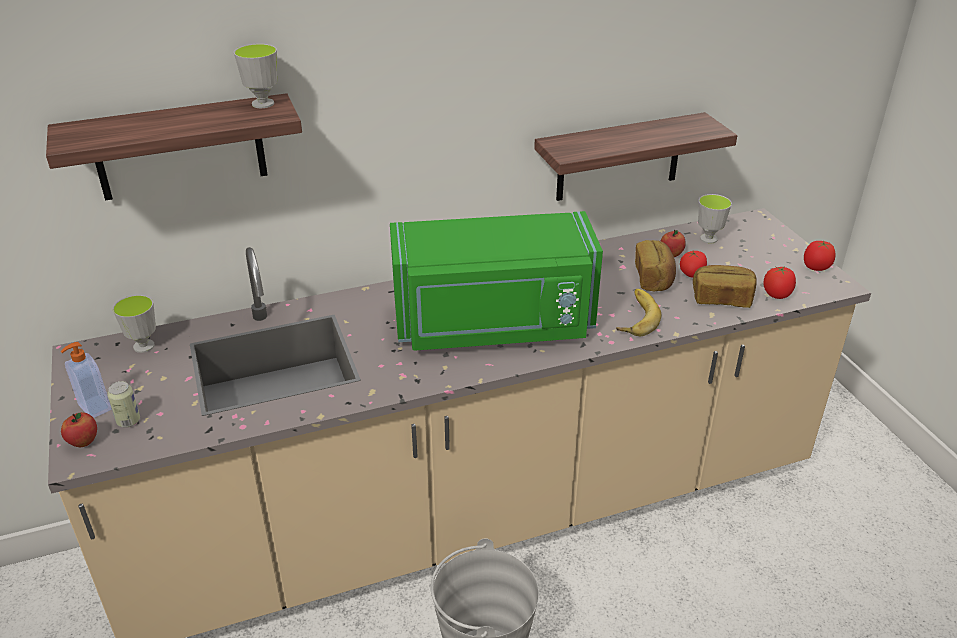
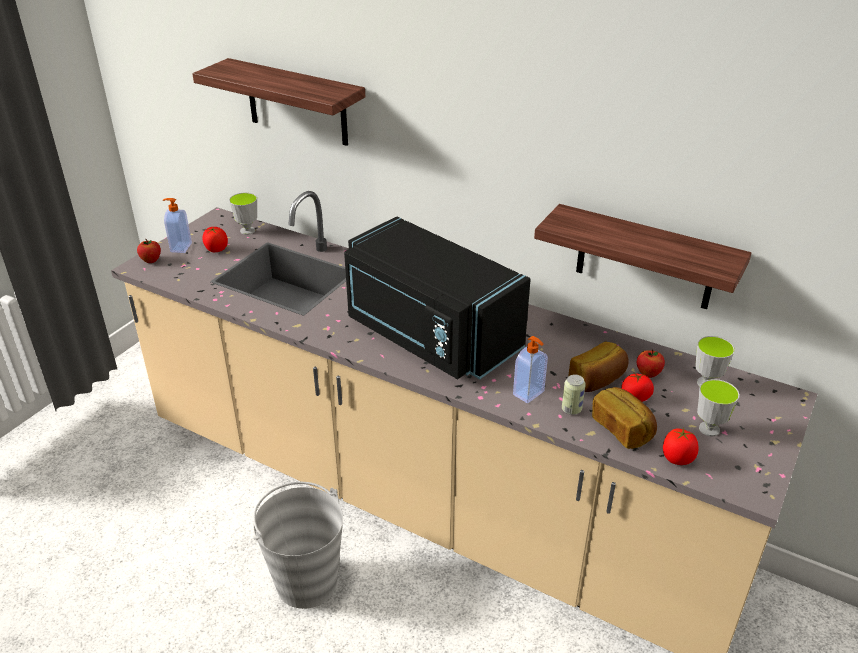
camera: 50 degrees right, 0 degrees up
(128, 421) = (181, 263): can -> can (571, 409)
(263, 104) = (337, 88): cup -> cup (709, 429)
(494, 325) = (429, 335): green microwave -> black microwave
(634, 316) = (529, 394): banana -> soap dispenser
(816, 267) = (763, 466): tomato -> tomato (216, 250)

